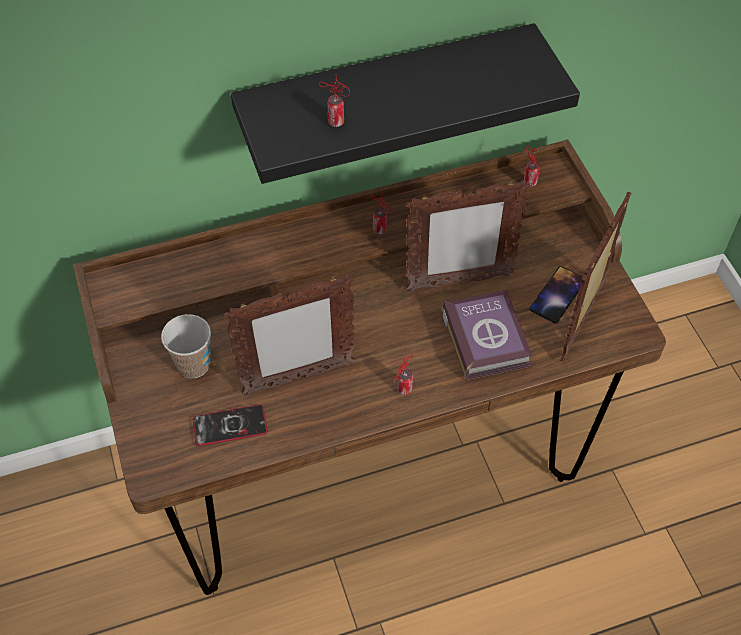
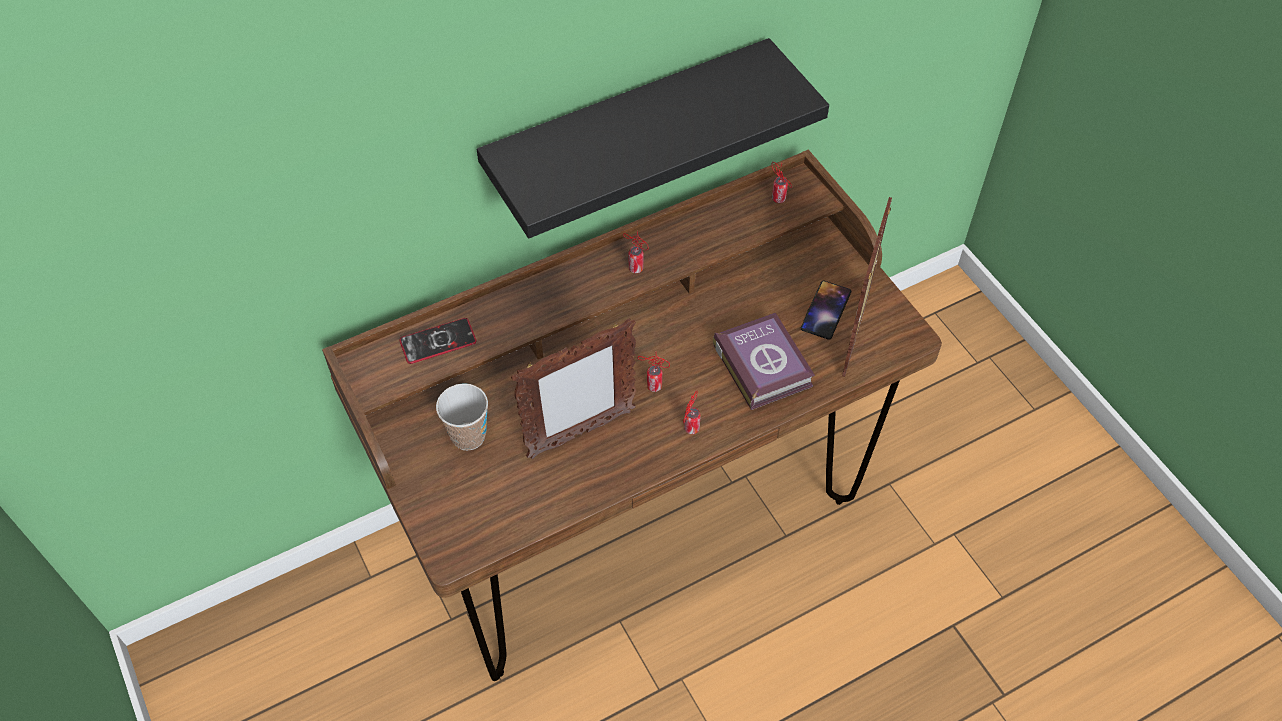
camera: 10 degrees left, 0 degrees up
(230, 426) = (521, 493): phone -> phone (438, 342)
(334, 121) = (590, 165): can -> can (652, 385)
(458, 282) = (723, 311): picture frame -> none

